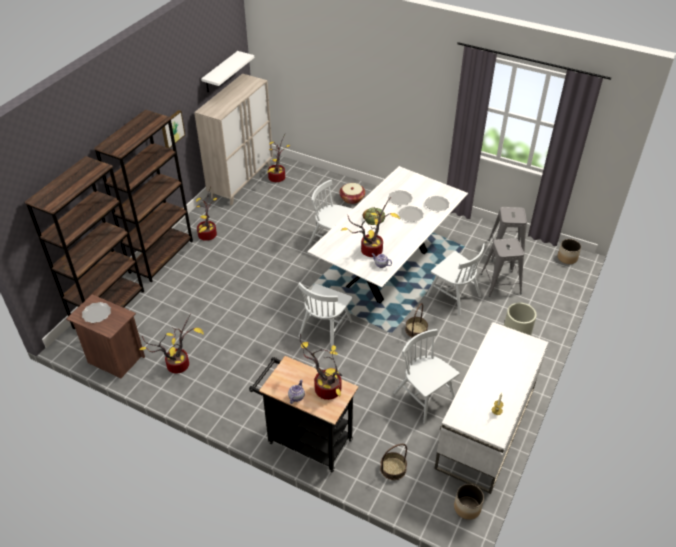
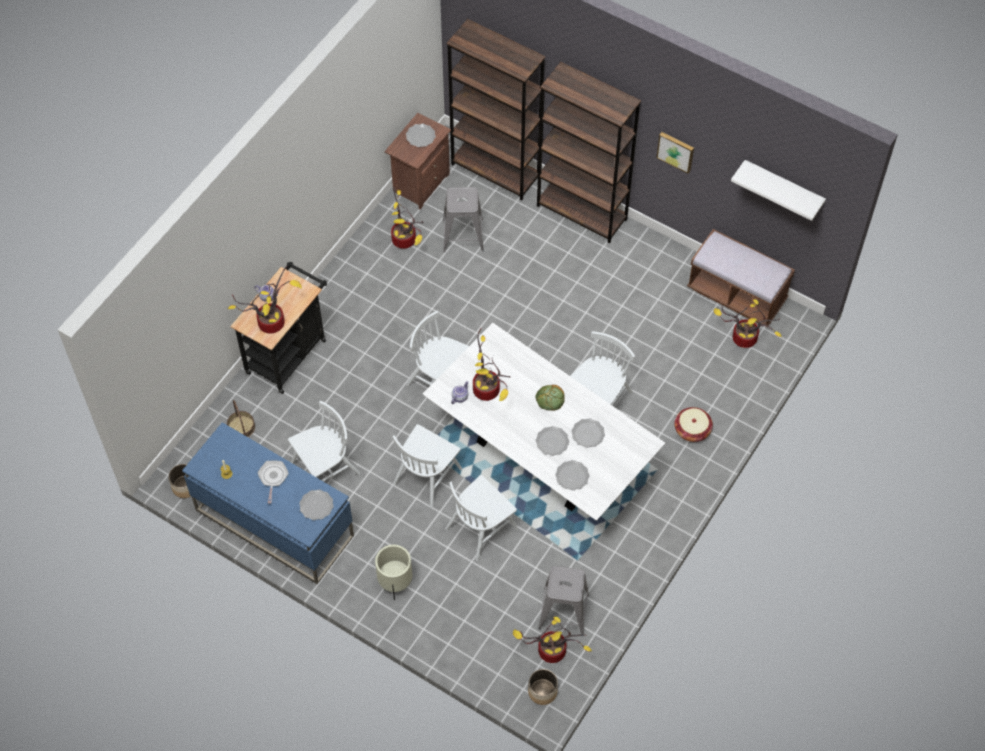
camera: 95 degrees right, 15 degrees up
(208, 236) = (618, 260): potted plant -> potted plant (550, 652)
(241, 181) = (736, 295): beige cabinet -> brown bench
(416, 330) = (427, 476): basket -> white chair
(485, 428) = (274, 523): white desk -> blue desk
(490, 374) = (273, 478): none -> frying pan
(500, 283) = (498, 589): grey stool -> grey stool (463, 235)
(508, 341) = (316, 505): none -> plate

